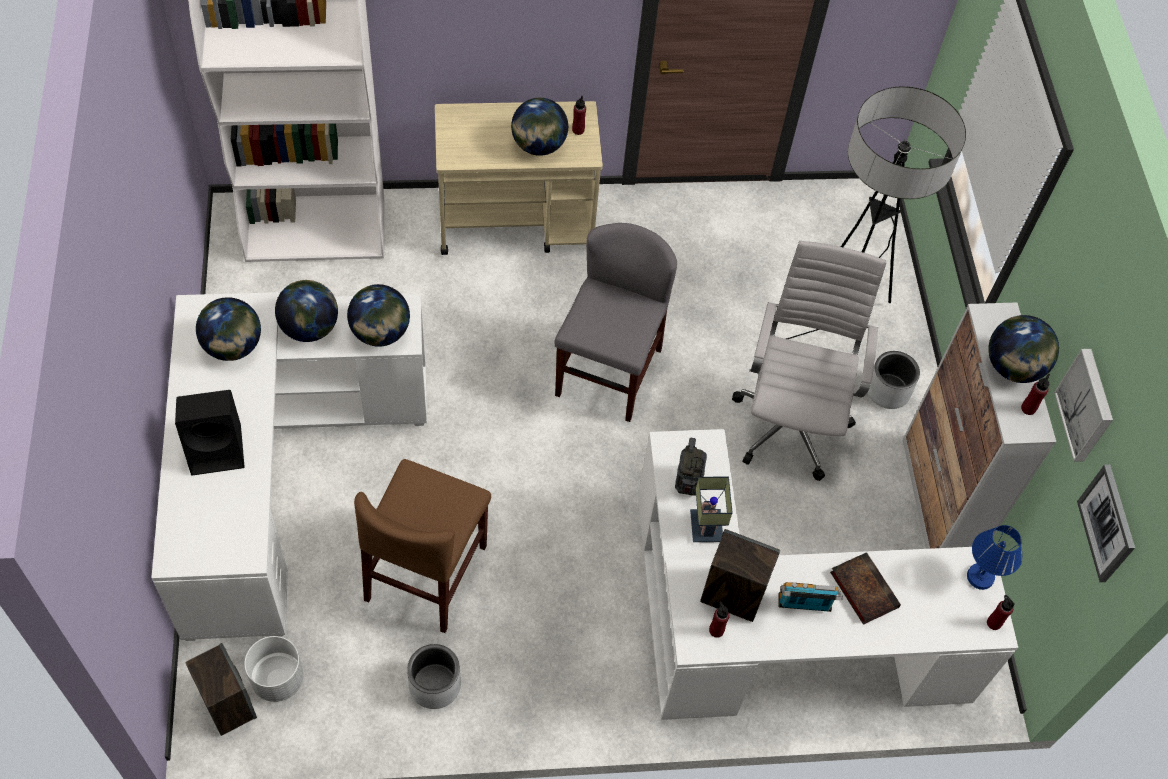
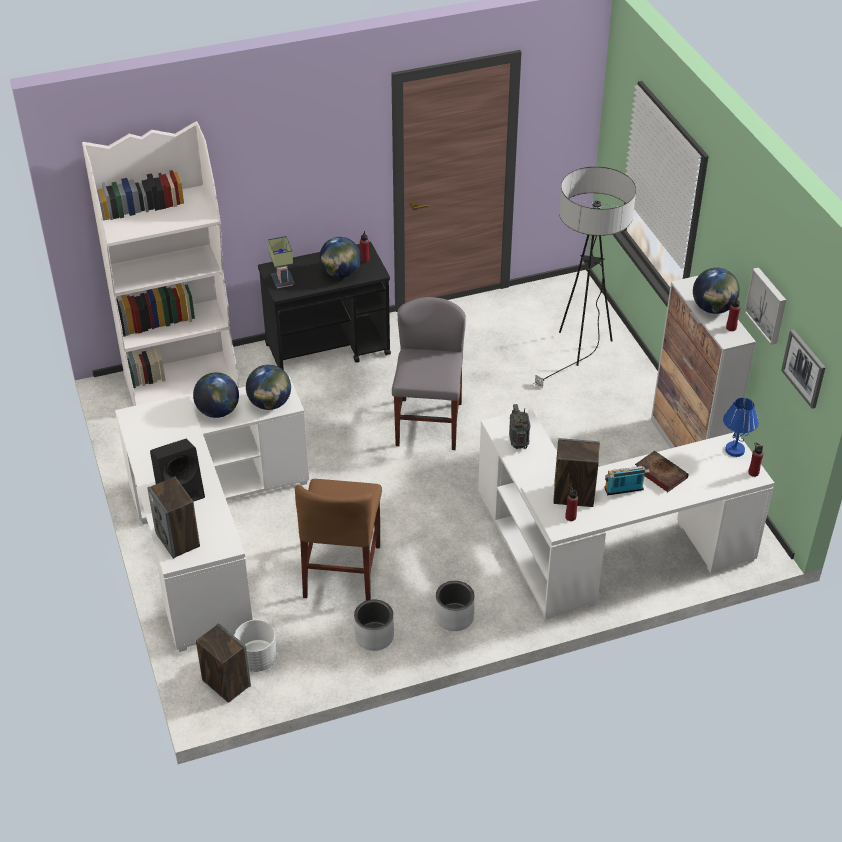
camera: 10 degrees left, 15 degrees down
(188, 527) = (178, 540): none -> speaker
(233, 346) = (168, 431): globe -> none
(517, 223) = (328, 349): beige cart -> black cart
(704, 526) = (539, 464): table lamp -> table lamp (281, 280)
(791, 421) = (569, 425): white office chair -> none
(887, 390) = (629, 393): grey planter -> grey planter (454, 617)

